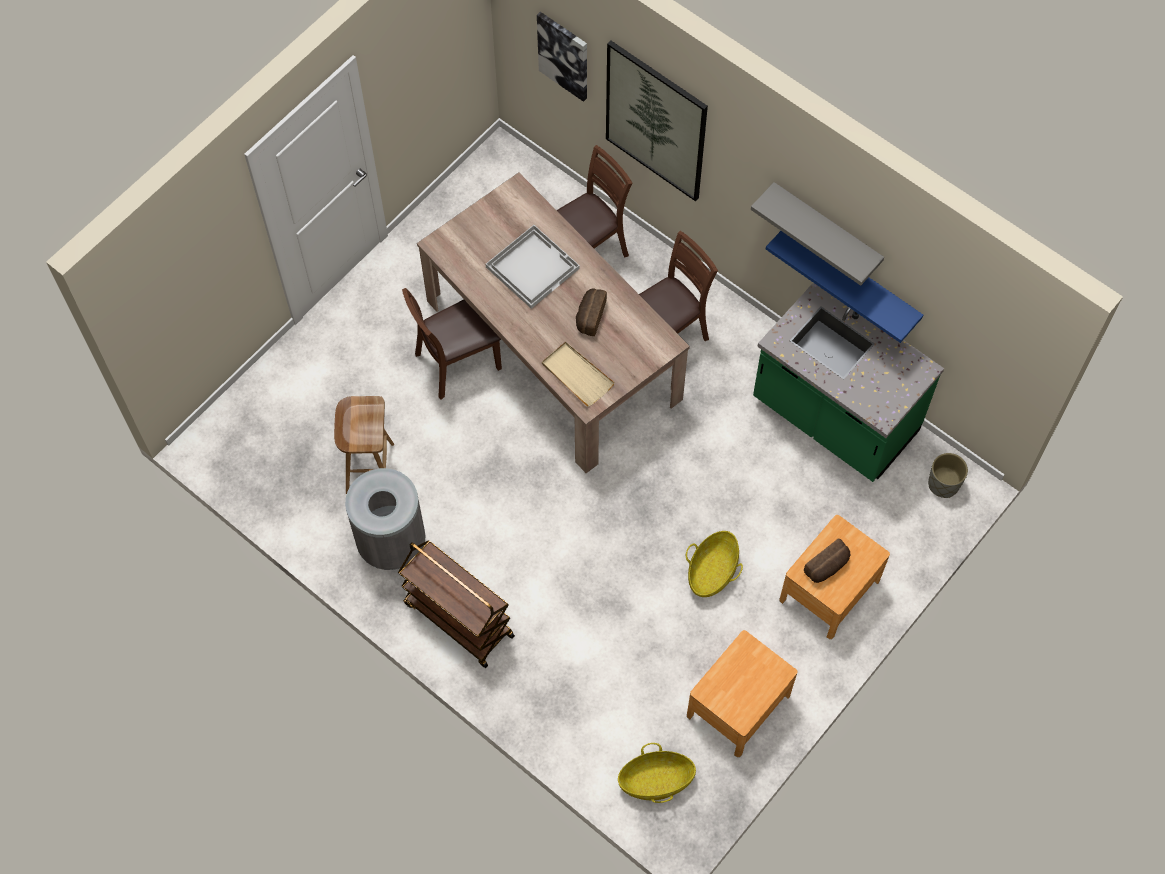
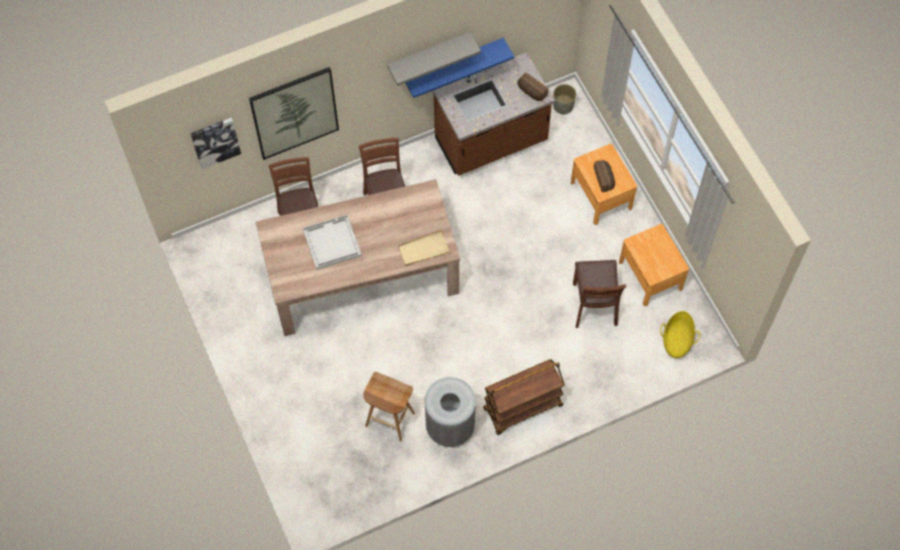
camera: 65 degrees left, 0 degrees up
(457, 362) = (340, 336): brown chair -> brown chair (594, 305)
(589, 316) = (385, 225): bread -> bread (531, 92)
(712, 571) = (559, 251): basket -> none
(834, 418) = (491, 142): green counter -> brown counter

